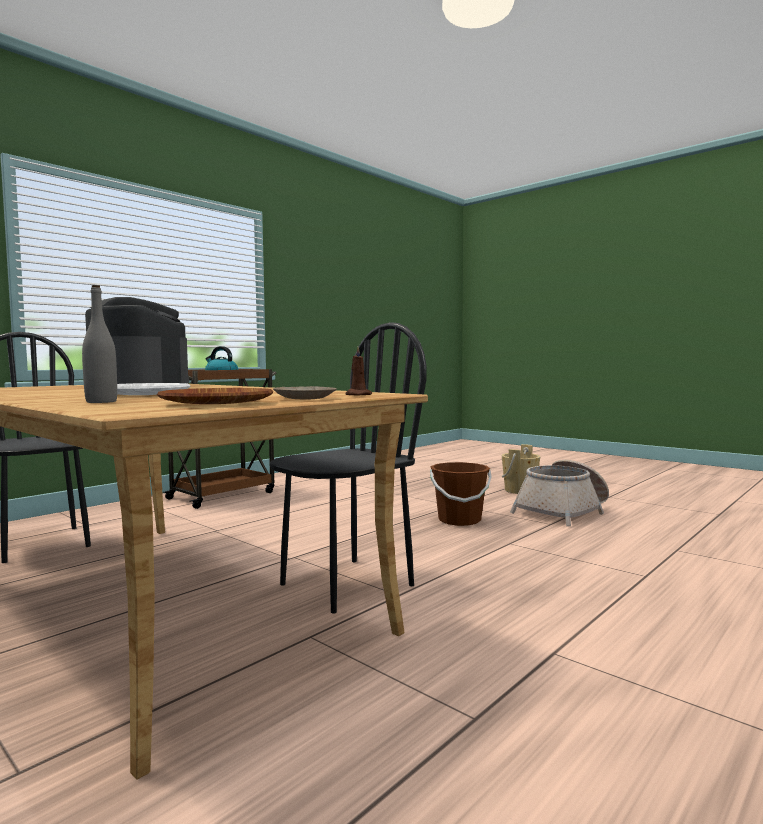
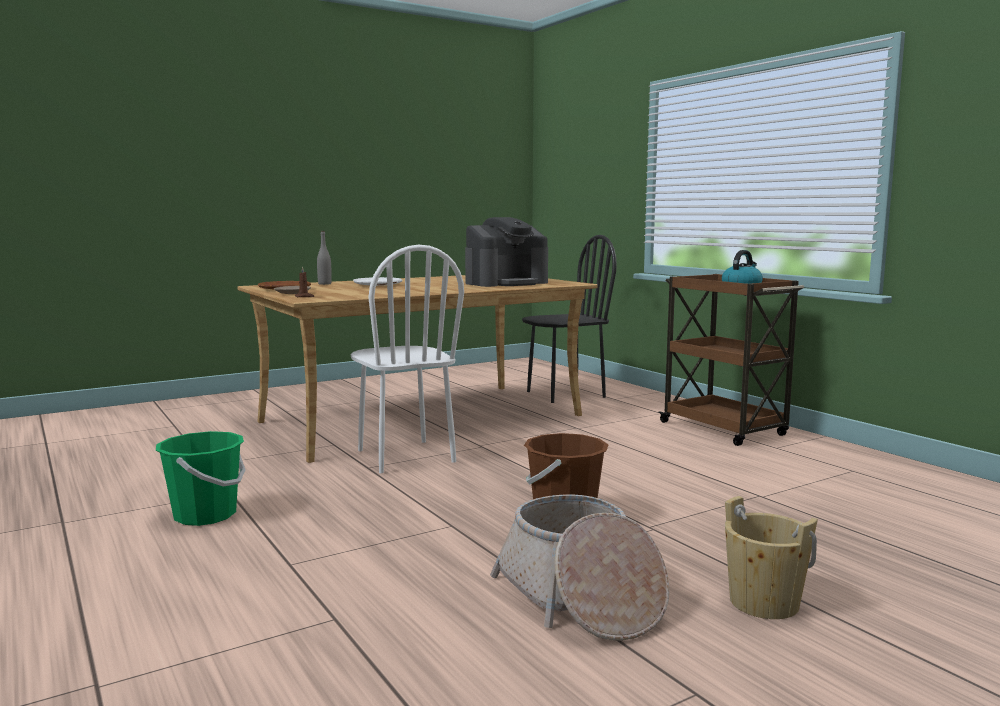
camera: 105 degrees right, 5 degrees up
(346, 584) = (405, 456): black chair -> white chair
(628, 642) = (205, 515): none -> green bucket

